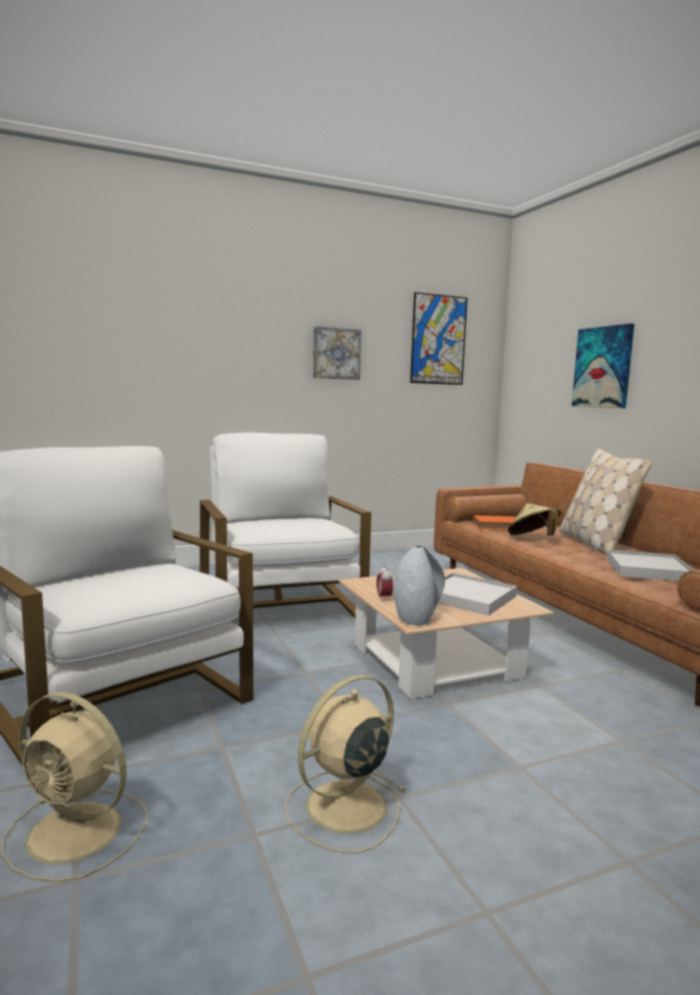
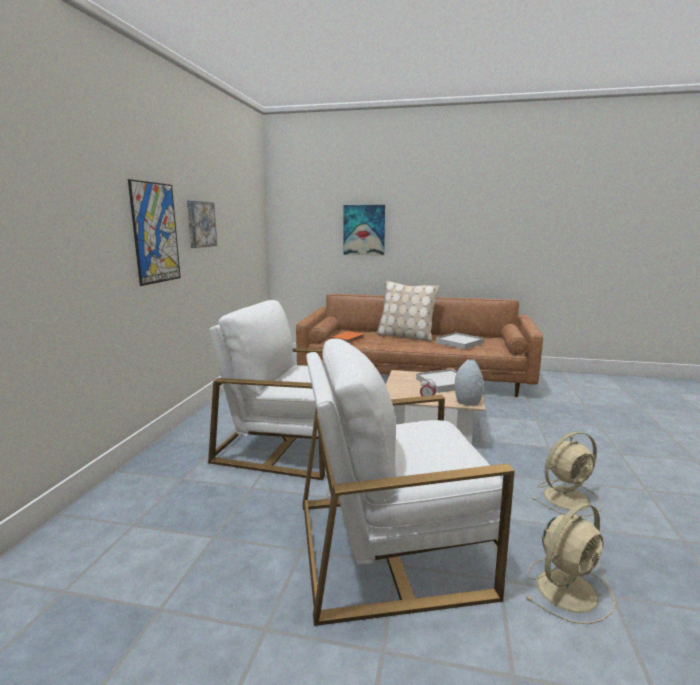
camera: 55 degrees left, 5 degrees up
(343, 807) = (567, 497): beige fan -> beige fan turned 105 degrees counterclockwise
(438, 340) = (243, 208): picture -> picture (155, 233)
(533, 538) = (383, 342): beige hat -> none

